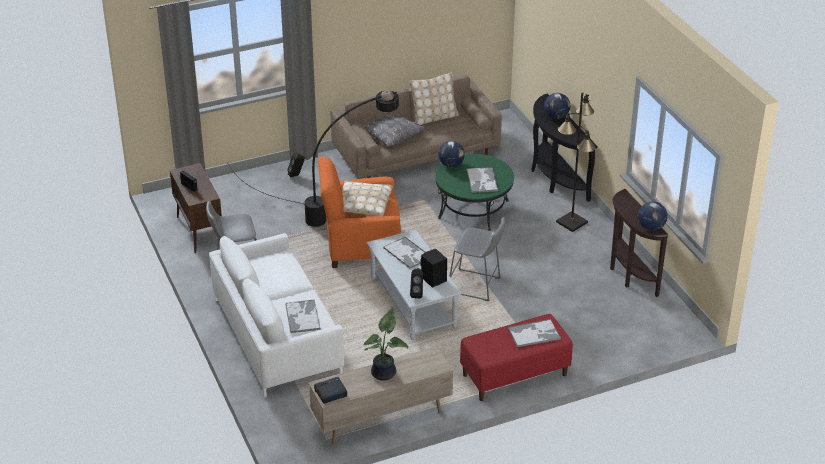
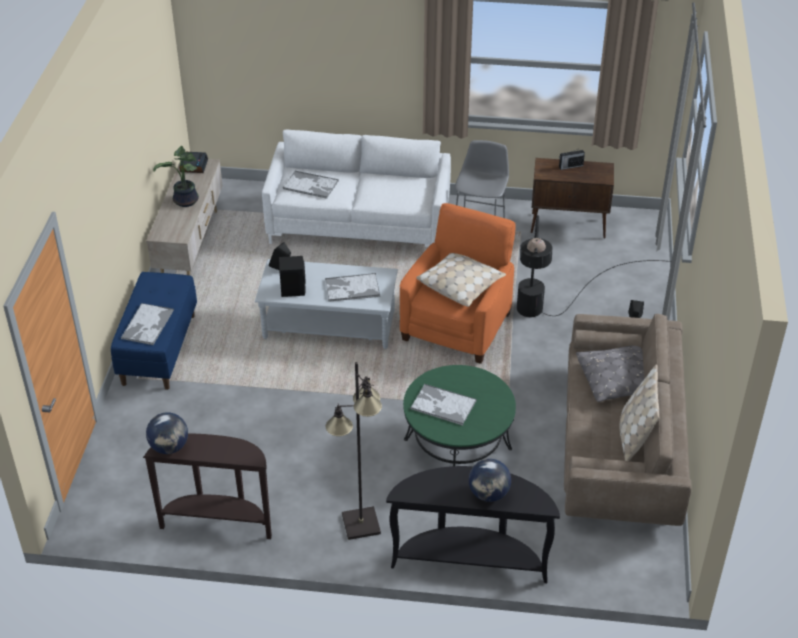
camera: 120 degrees right, 5 degrees up
(451, 164) = (498, 393): globe -> none
(476, 286) = (313, 382): grey stool -> none
(514, 375) = (158, 349): red bench -> blue bench

